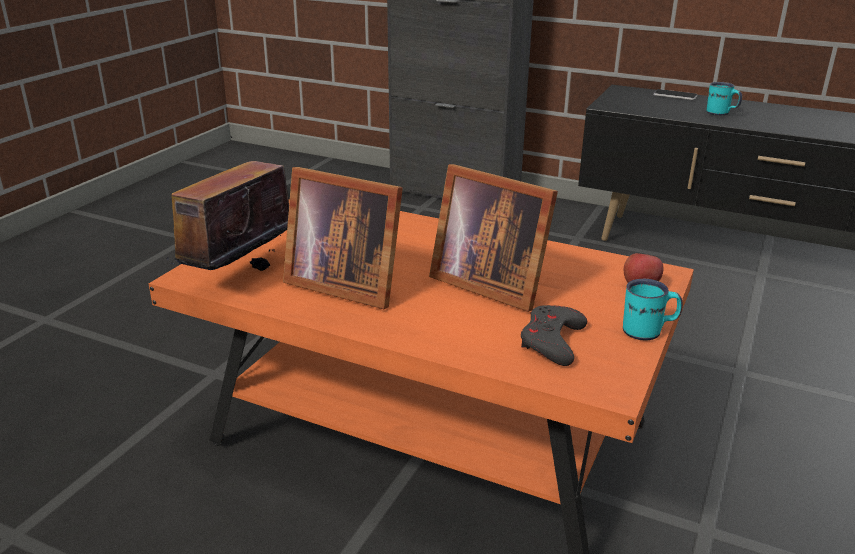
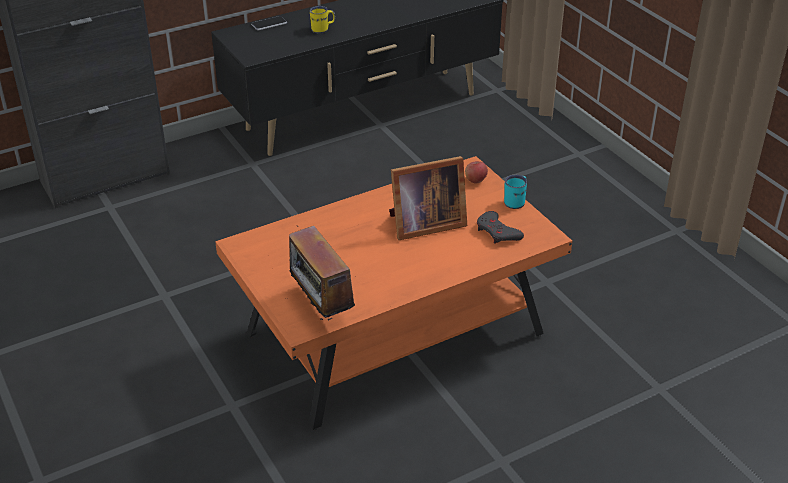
camera: 55 degrees left, 10 degrees up
(343, 283) = (372, 273): picture frame -> none
(721, 114) = (323, 29): turquoise mug -> yellow mug

